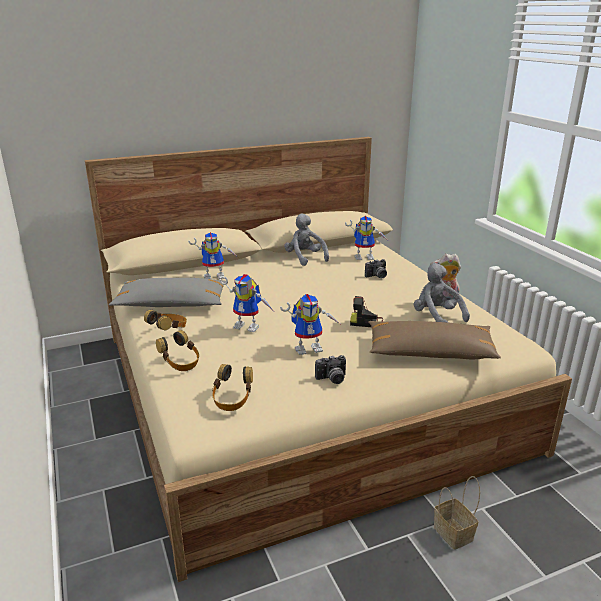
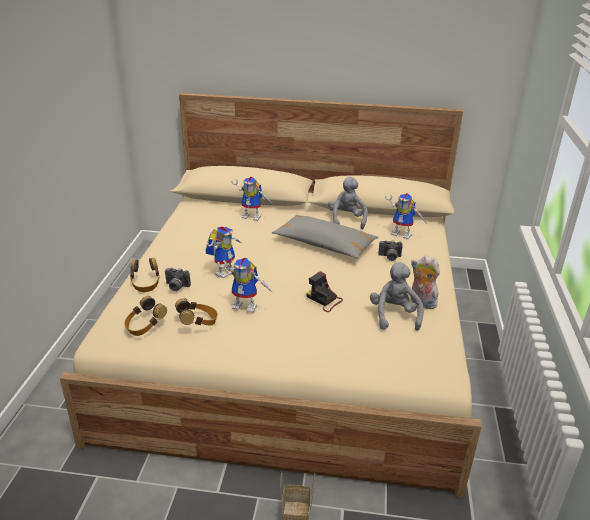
camera: 30 degrees right, 5 degrees up
(169, 330) = (167, 254): headphones -> headphones (198, 323)
(171, 304) = (194, 232): grey pillow -> grey pillow (324, 245)
(249, 326) = (224, 270): toy robot -> toy robot turned 105 degrees counterclockwise
(332, 379) = (233, 339): camera -> camera (176, 287)
(430, 351) = (345, 346): brown pillow -> none

